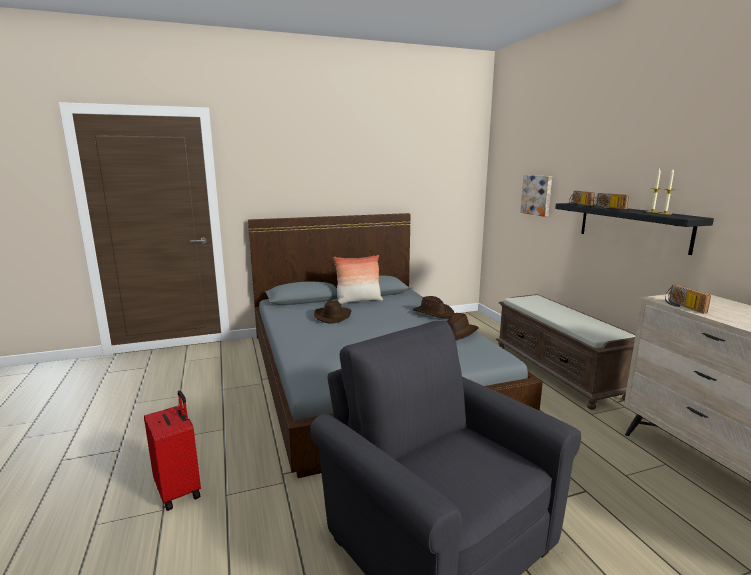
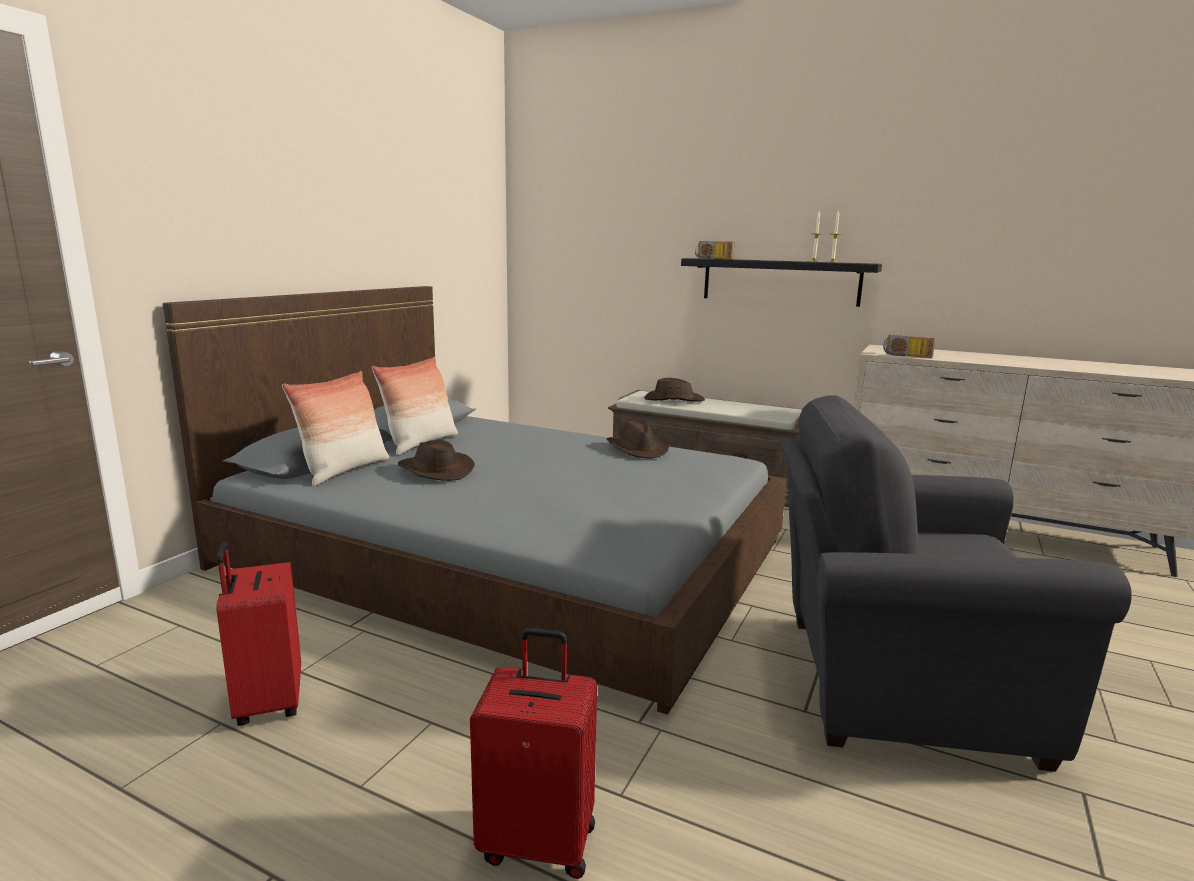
camera: 45 degrees left, 0 degrees up
(198, 395) = (267, 702): none -> red suitcase
(303, 306) = (344, 470): none -> pillow
(433, 313) = (561, 435): brown hat -> brown hat (673, 400)
(537, 195) = (619, 251): picture -> none
(608, 208) = (759, 260): radio -> none

